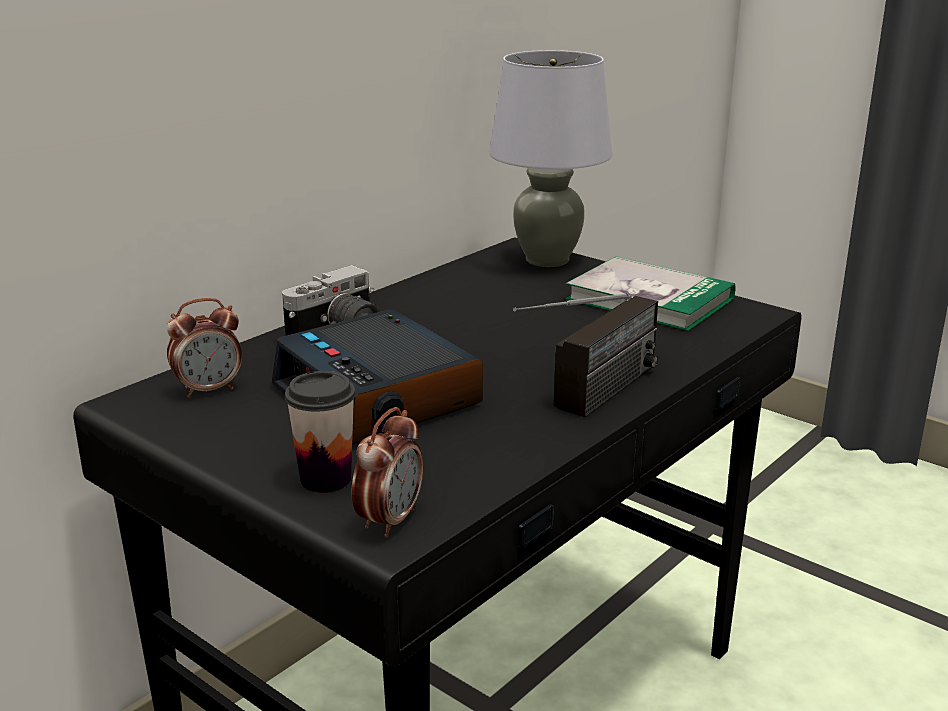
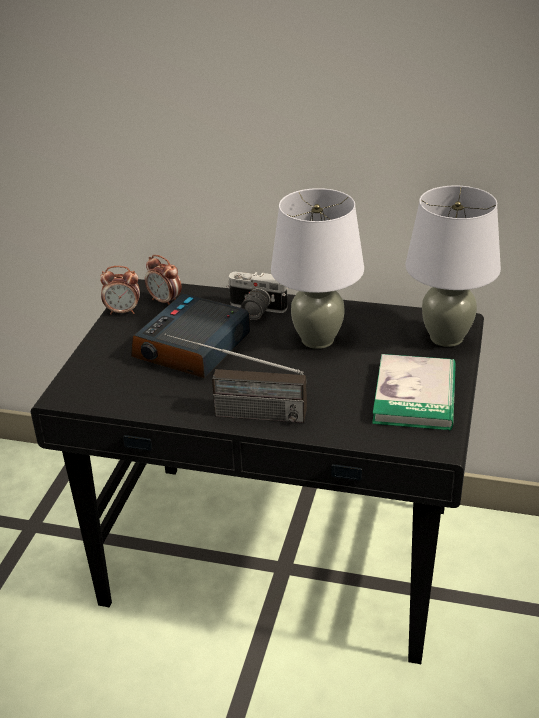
camera: 65 degrees right, 10 degrees up
(325, 479) = (100, 363): cup -> none
(389, 520) = (75, 391): alarm clock -> alarm clock (123, 311)
(467, 317) = (318, 339): none -> grey table lamp

